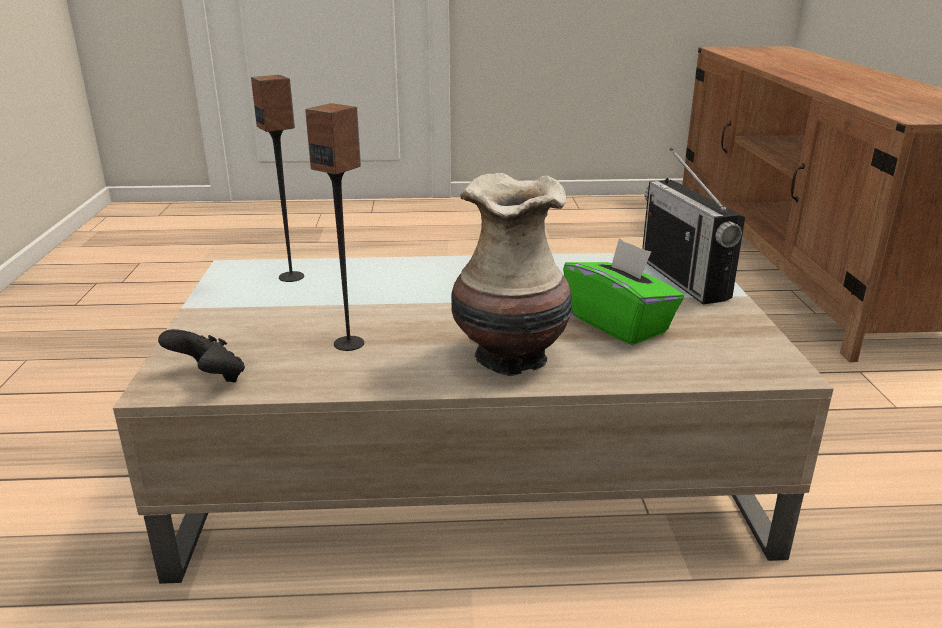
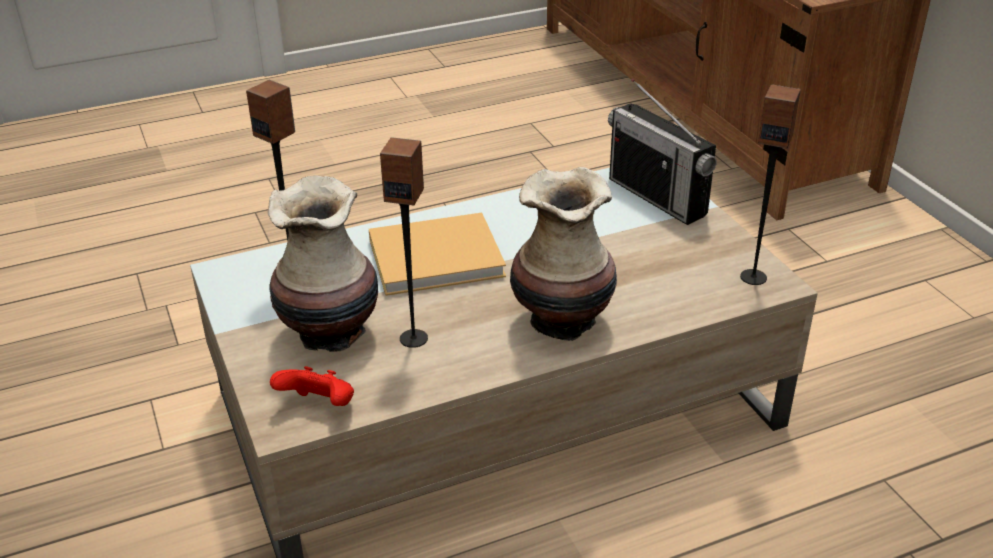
camera: 20 degrees left, 10 degrees up
(209, 379) = (319, 406): black game controller -> red game controller
(278, 326) = (331, 333): none -> vase
(429, 289) = (440, 257): none -> beige book
(619, 324) = (630, 263): green tissue box -> none
(757, 359) = (753, 277): none -> speaker

